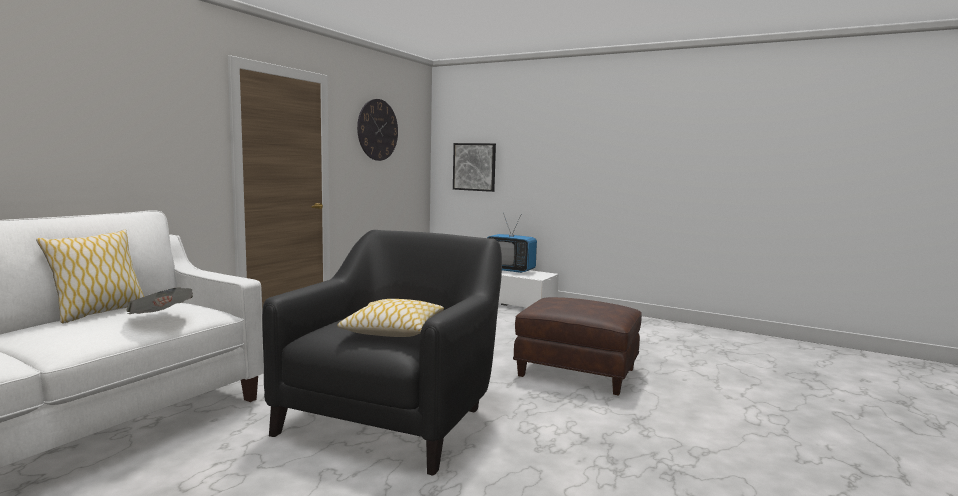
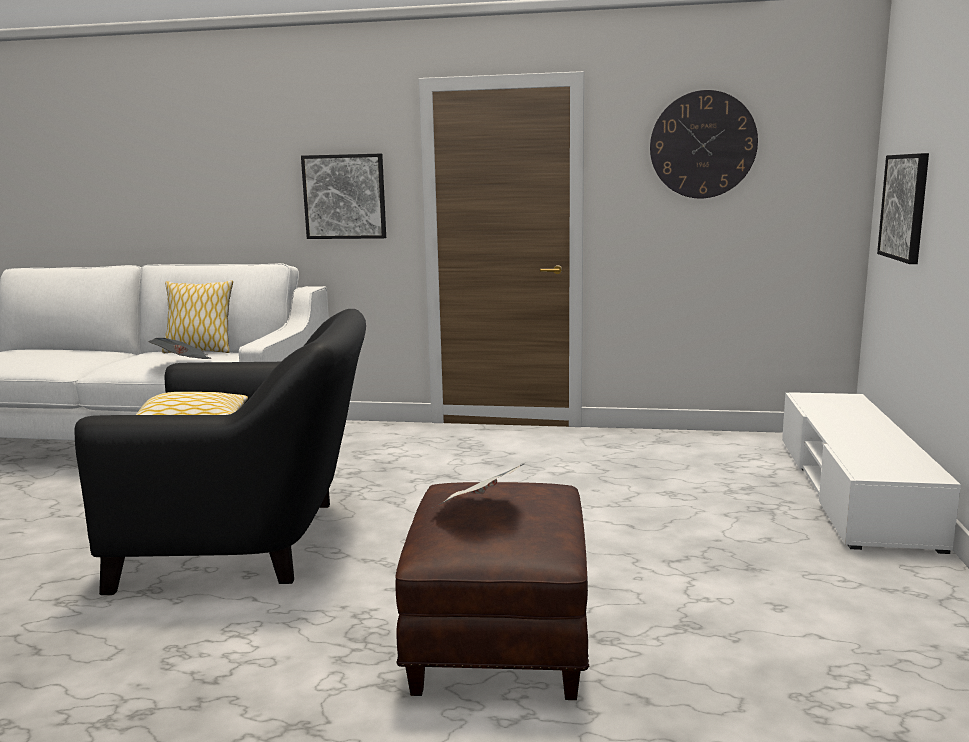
camera: 70 degrees right, 5 degrees up
(167, 148) = (344, 196): none -> picture
(510, 270) = (885, 444): television -> none
(581, 306) = (477, 510): none -> newspaper

